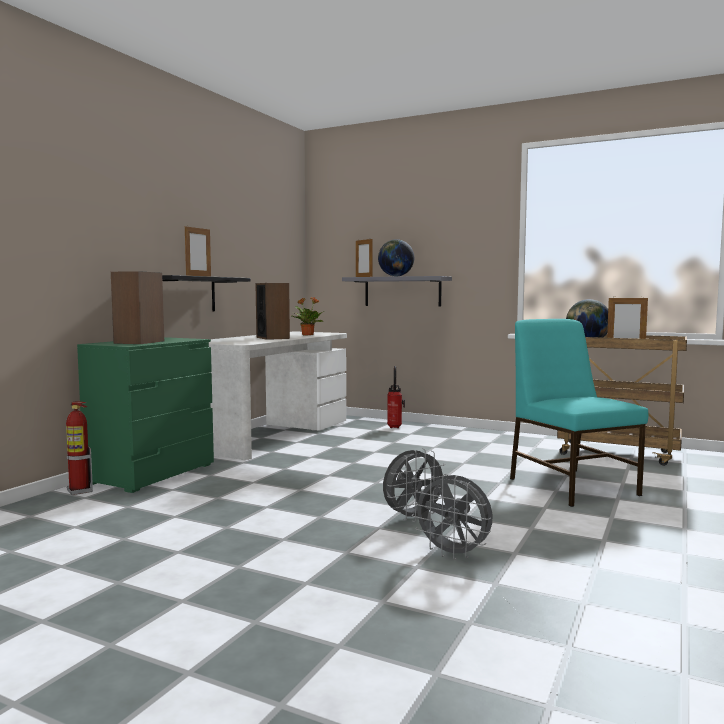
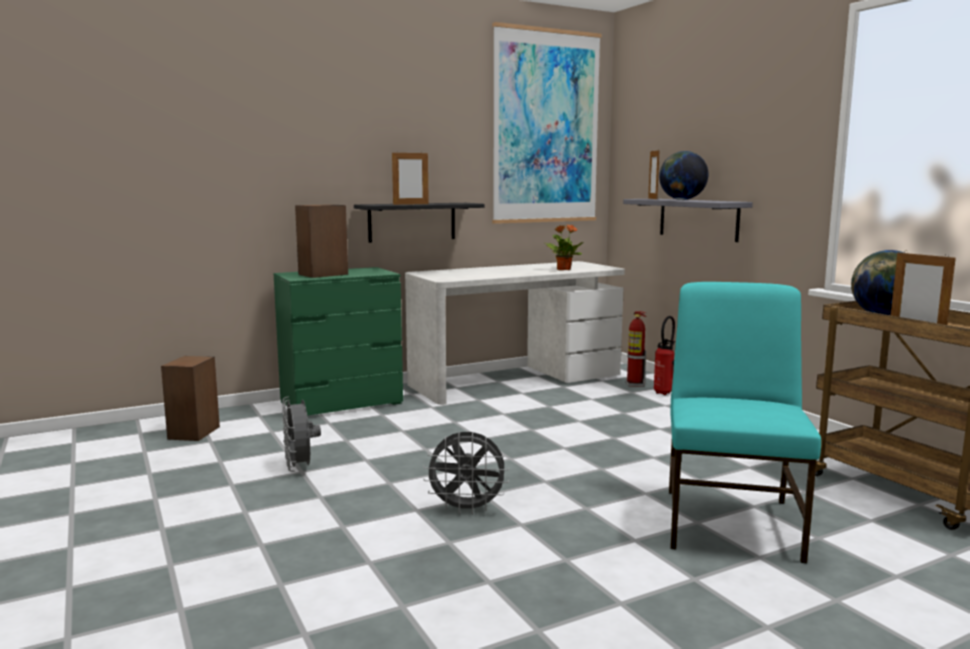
camera: 35 degrees right, 5 degrees up
(80, 491) = (266, 409): fire extinguisher -> fire extinguisher (634, 384)
(269, 217) = (546, 127): none -> picture
(273, 338) = (507, 272): speaker -> speaker (194, 433)
(454, 554) = (427, 561): grey fan -> grey fan (300, 468)

